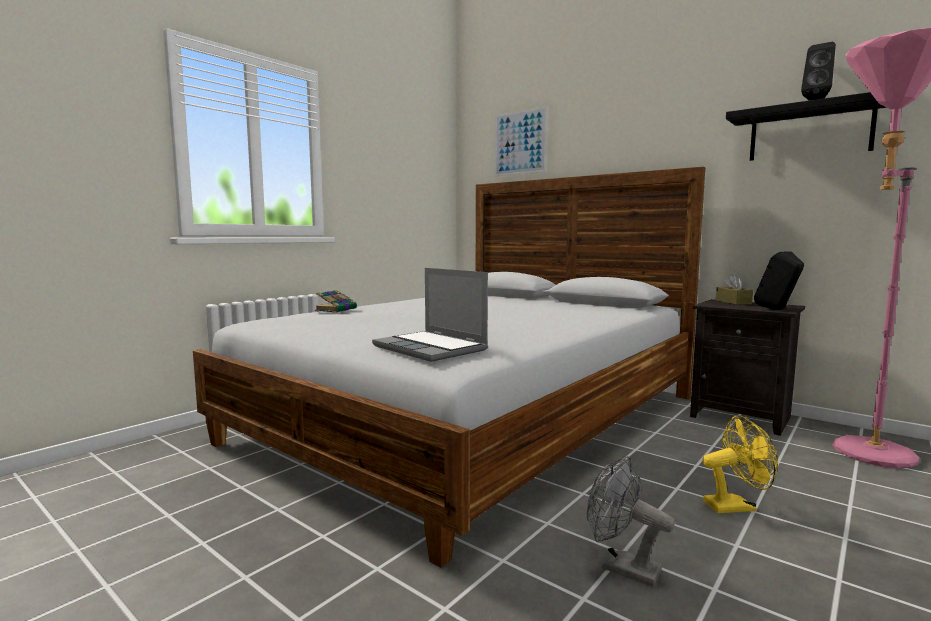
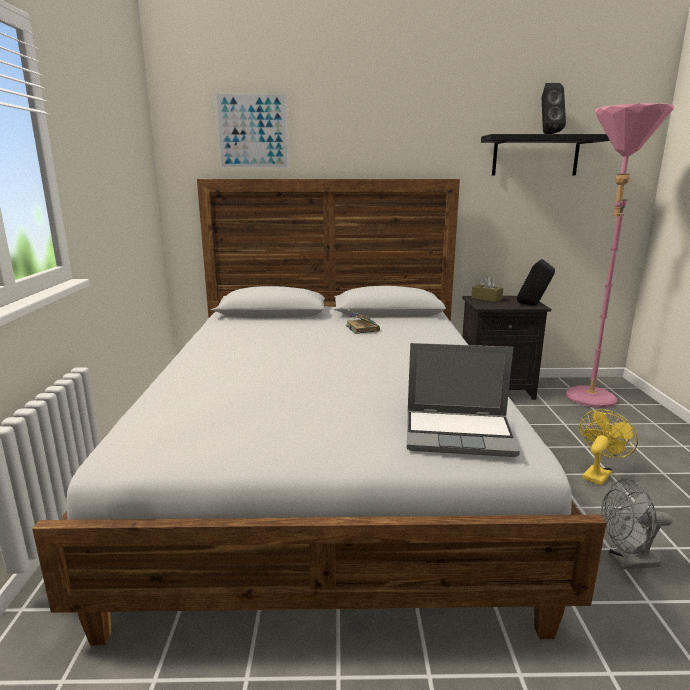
camera: 40 degrees left, 10 degrees up
(336, 309) = (179, 390): book -> book (361, 328)

